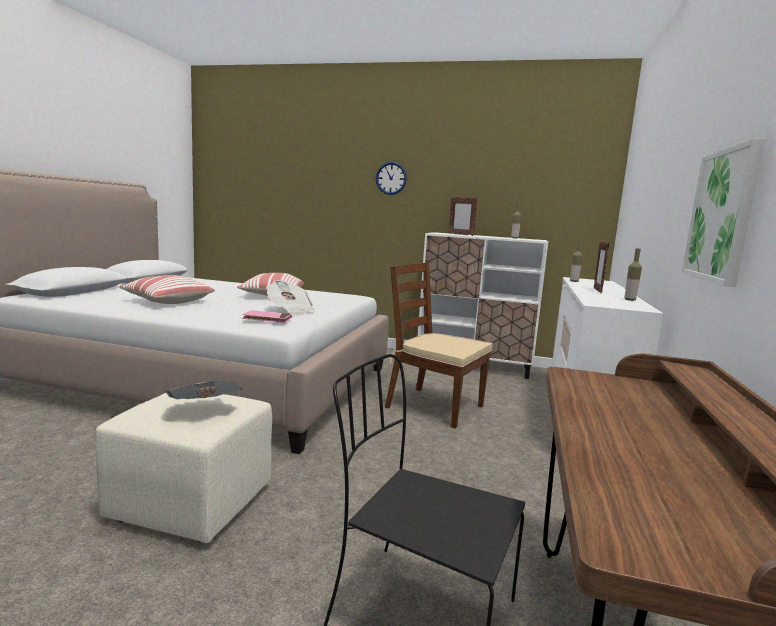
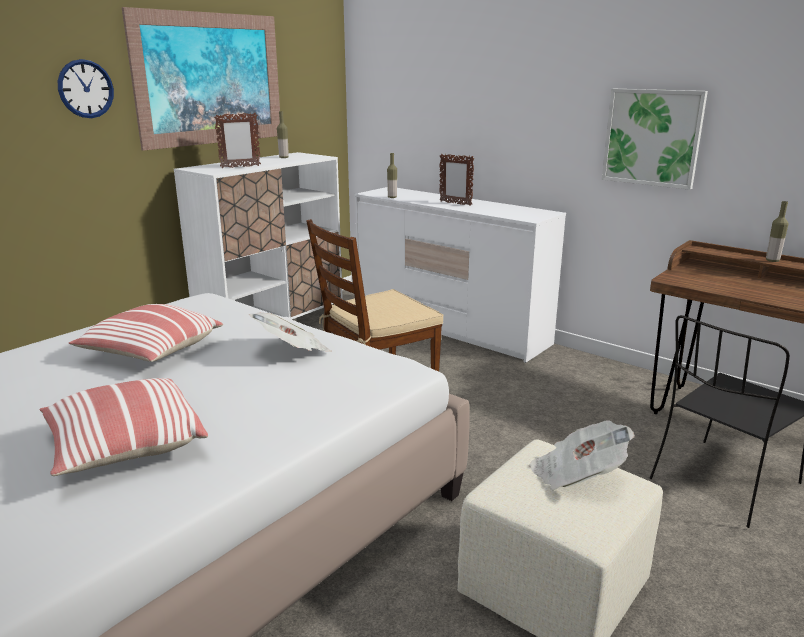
camera: 65 degrees left, 10 degrees up
(267, 319) = (354, 369): pink book -> none
(477, 178) = (210, 79): none -> picture
(629, 300) = (506, 206): bottle -> bottle (772, 260)

